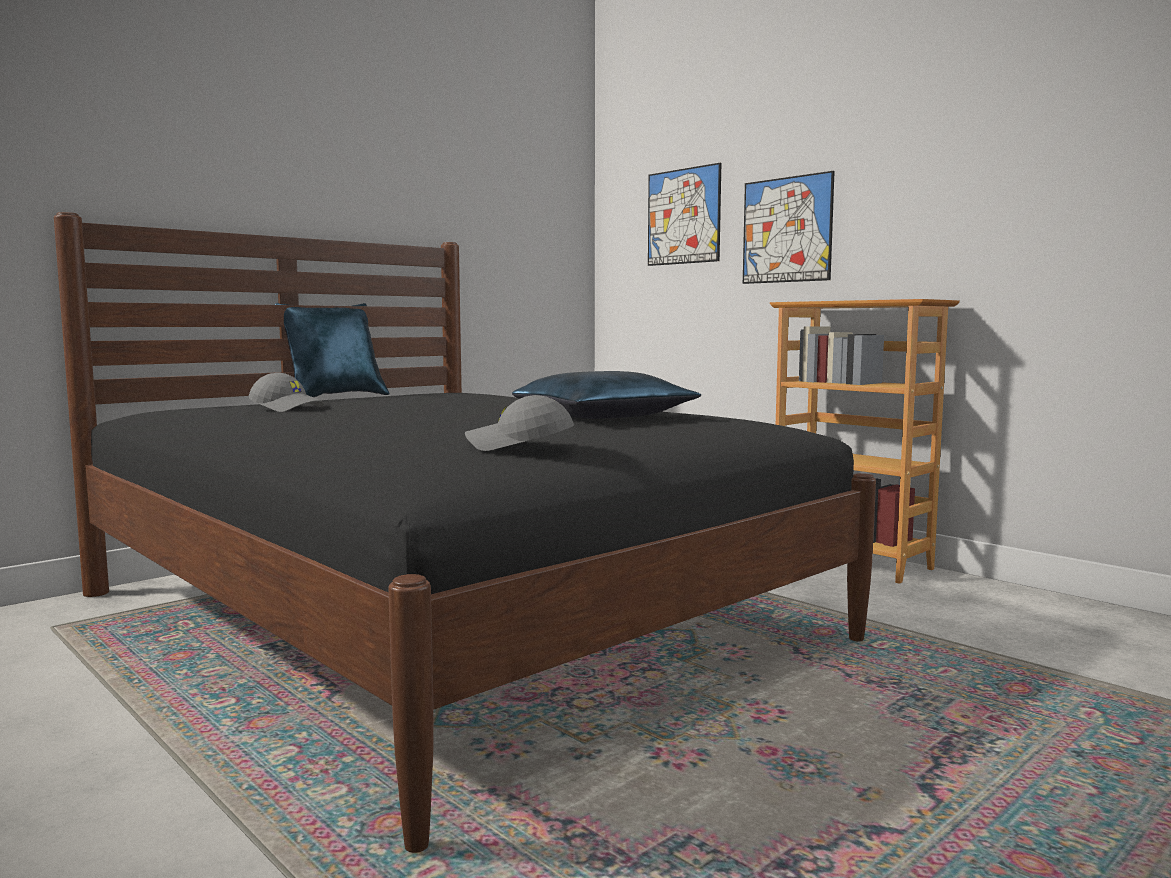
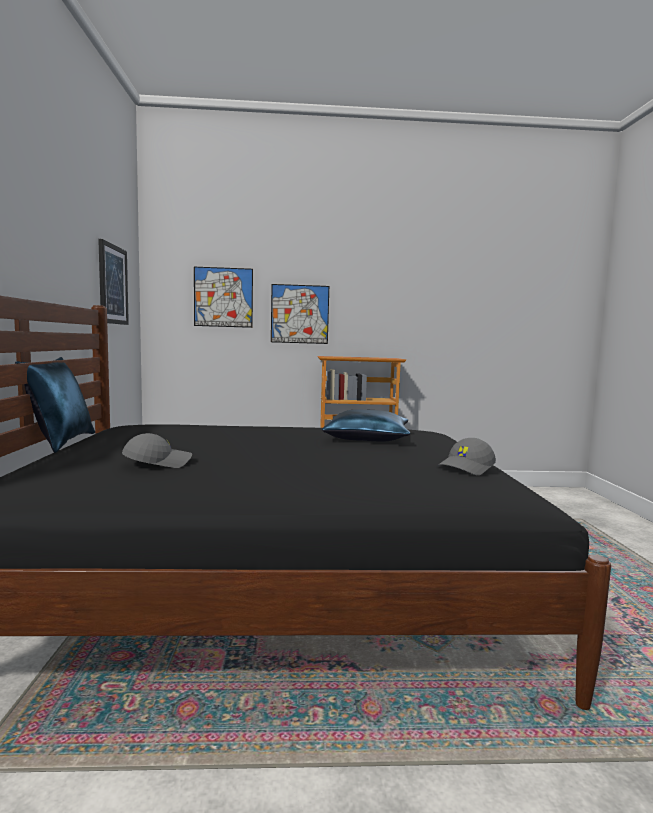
camera: 50 degrees left, 0 degrees up
(509, 216) = (112, 284): none -> picture

